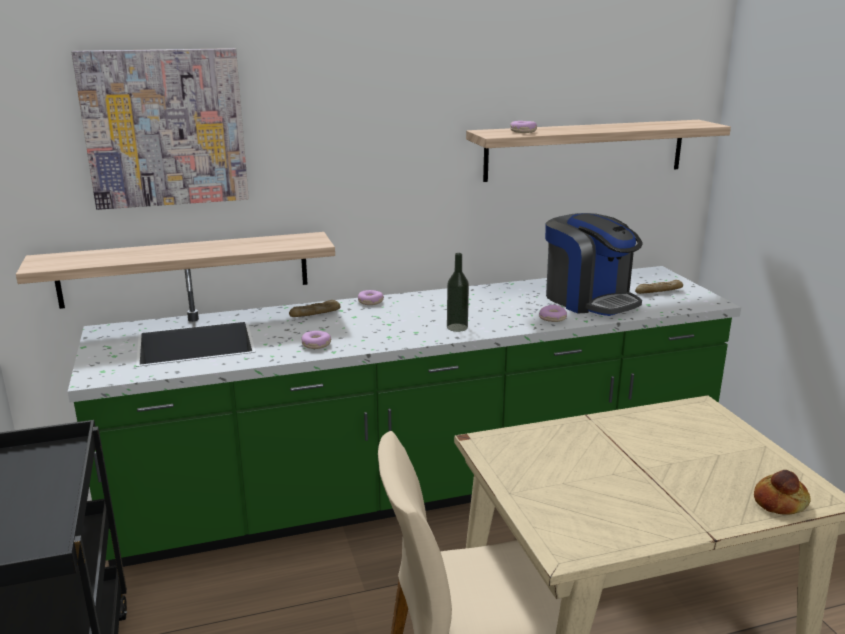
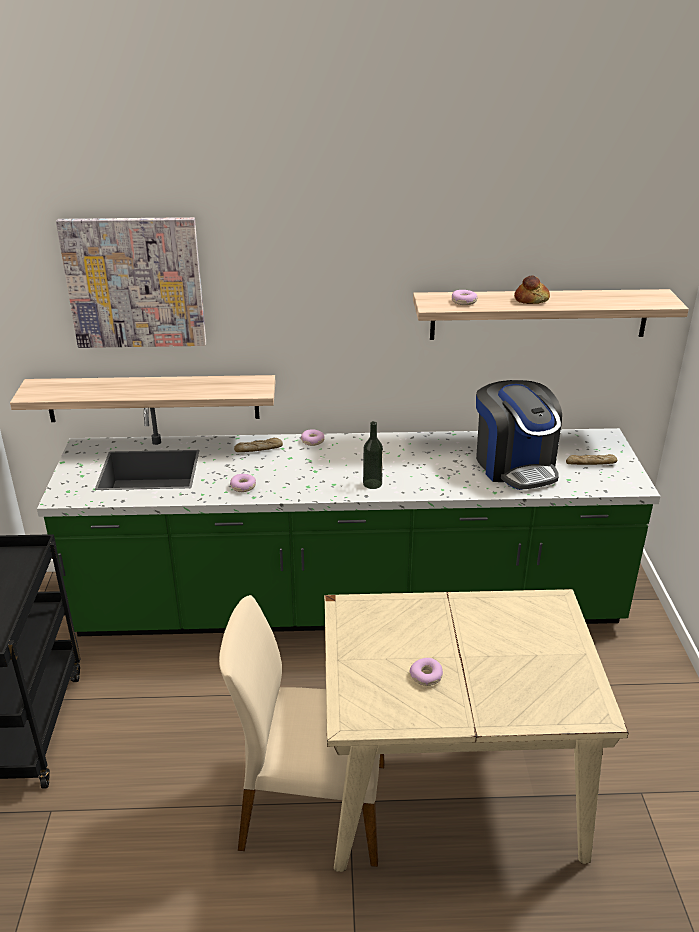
camera: 15 degrees right, 10 degrees up
(553, 318) = (465, 485): donut -> donut (426, 676)
(780, 503) = (556, 712): bread -> bread (531, 300)

